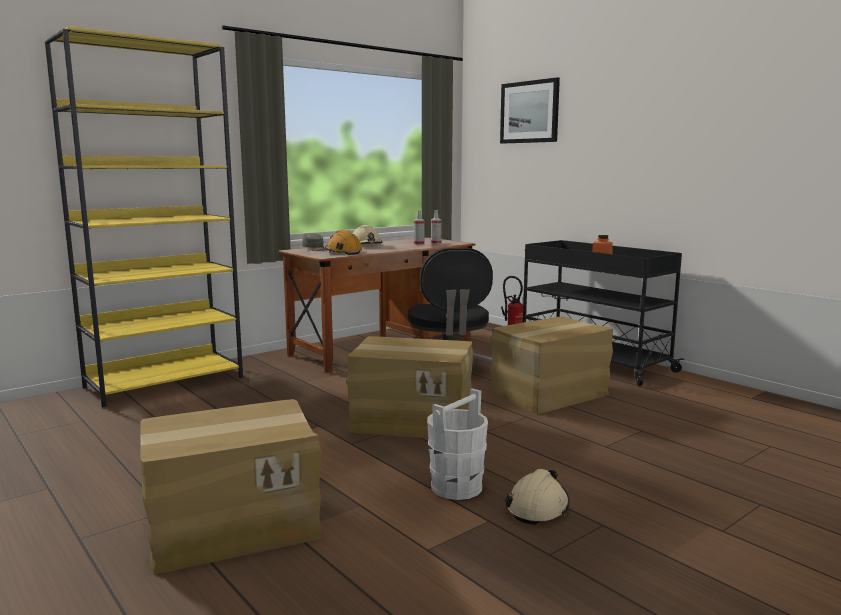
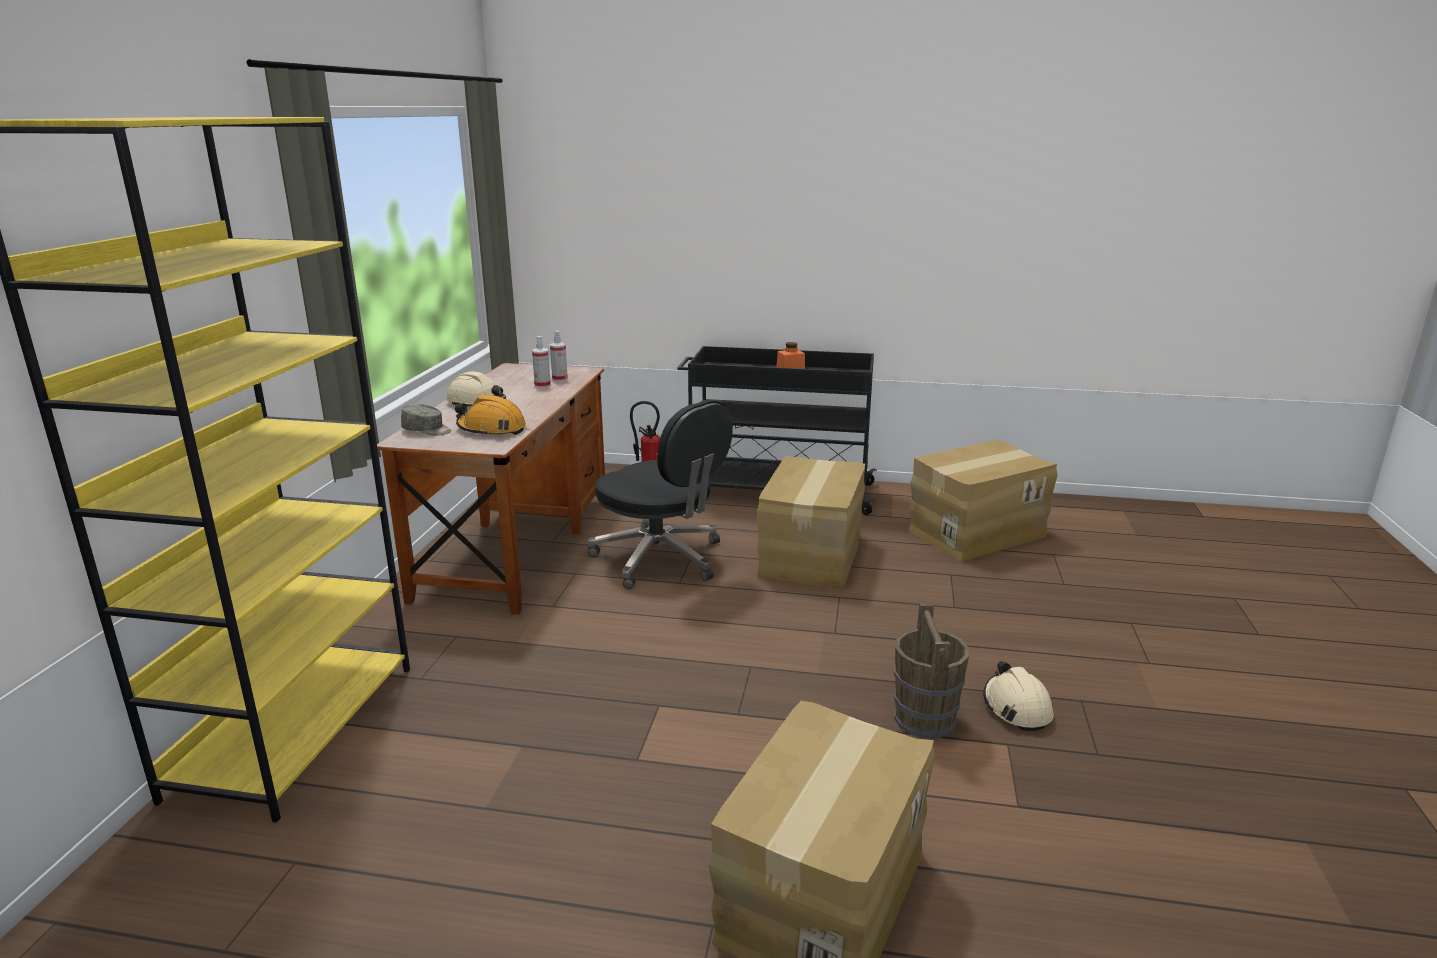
camera: 40 degrees left, 10 degrees up
(412, 421) = (745, 650): cardboard box -> cardboard box (975, 532)
(457, 487) = (924, 719): white bucket -> brown bucket
(529, 112) = (628, 169): picture -> none

